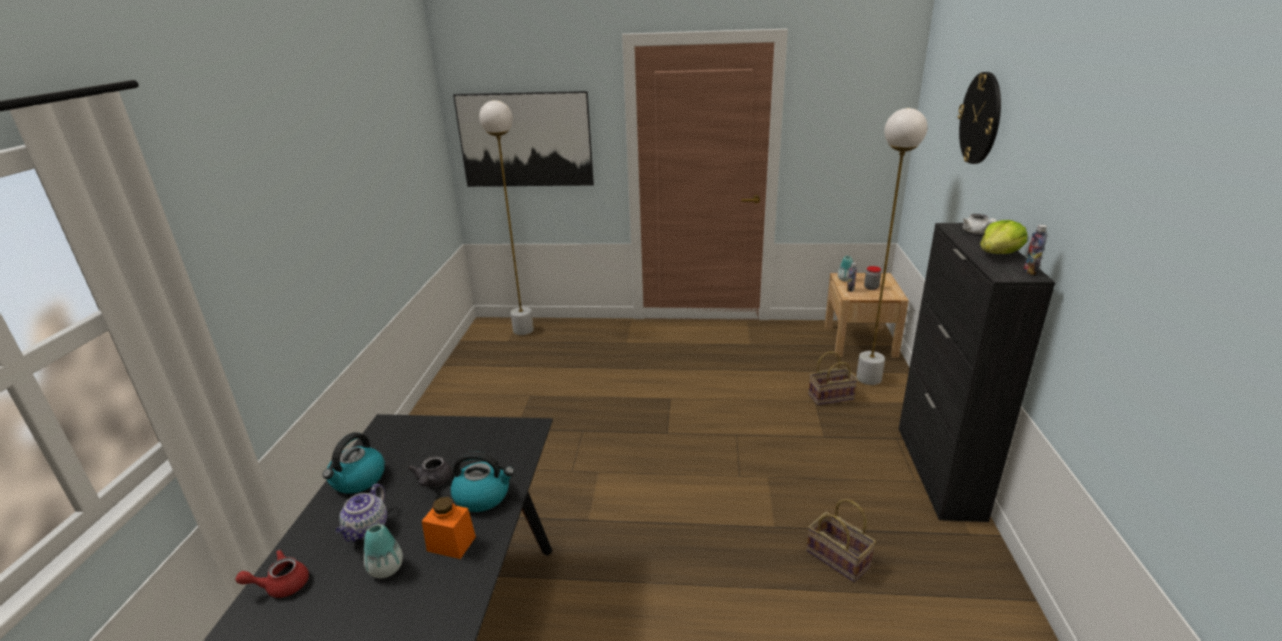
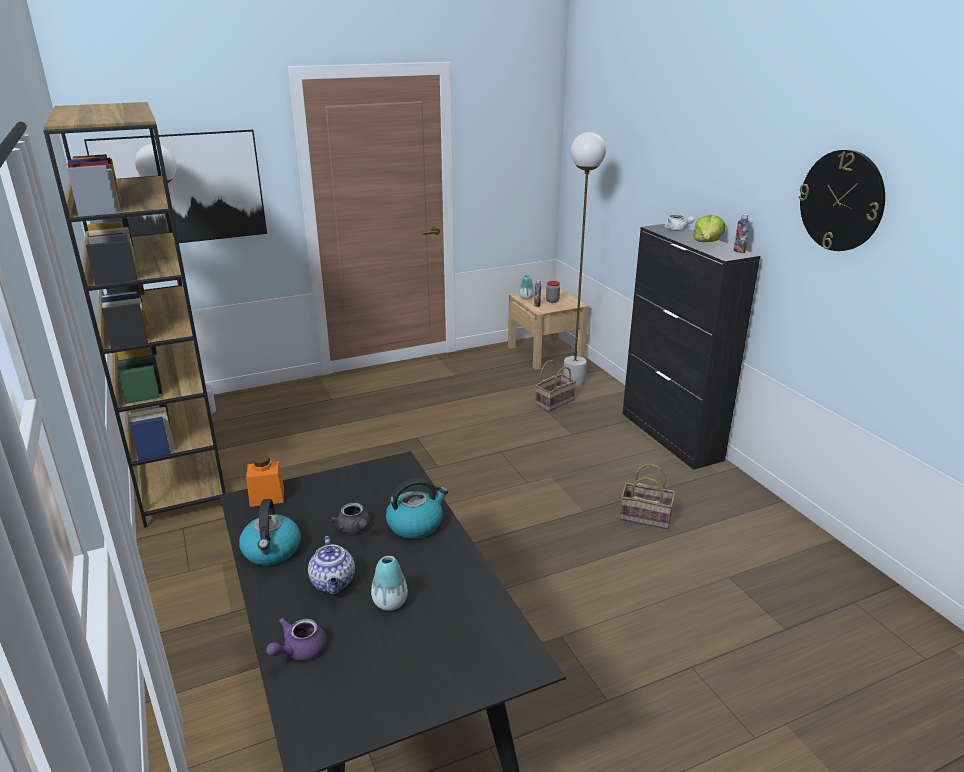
camera: 30 degrees left, 0 degrees up
(281, 585) = (299, 650): red teapot -> purple teapot
(451, 544) = (428, 565): orange jar -> orange jar (267, 497)
(466, 382) = (179, 477): none -> brown bookcase
(980, 118) = (650, 138): wall clock -> wall clock (841, 201)

